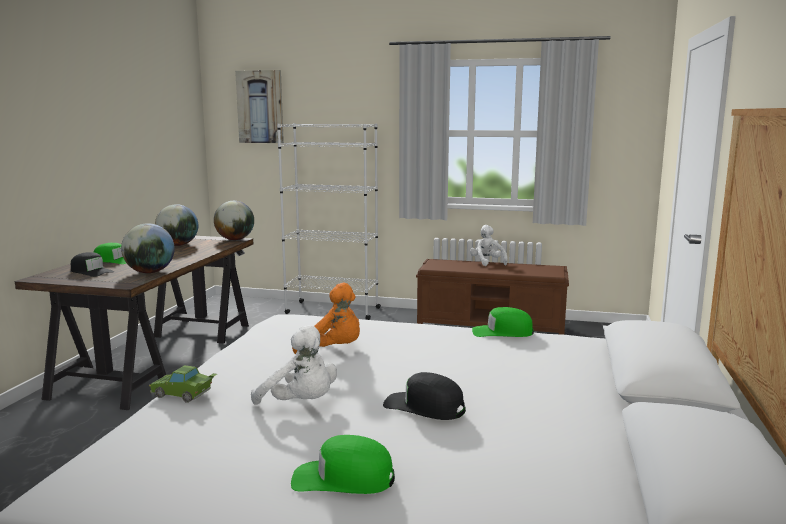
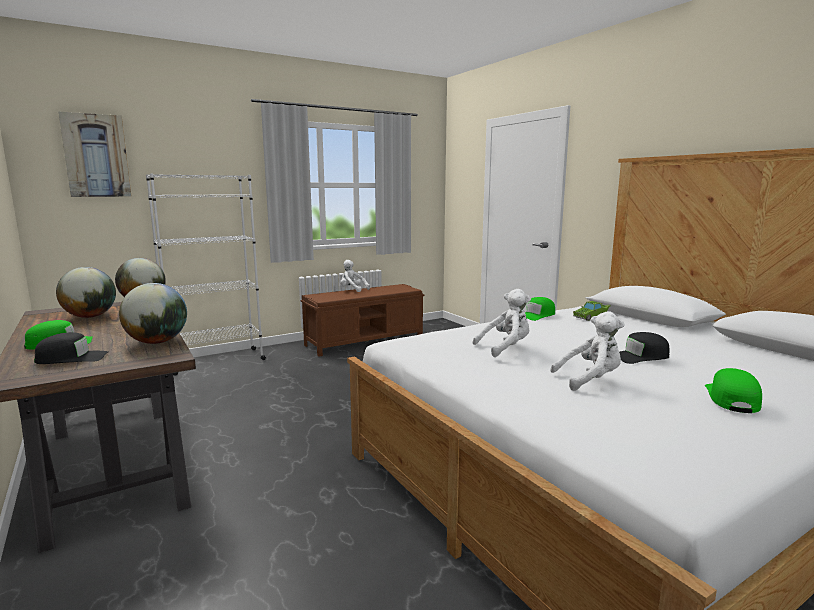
camera: 45 degrees left, 0 degrees up
(184, 395) = (521, 404): green toy car -> green toy car (591, 317)
(333, 350) = (505, 348): orange plush toy -> white plush toy
(343, 479) = (731, 398): green cap -> green cap turned 150 degrees clockwise

